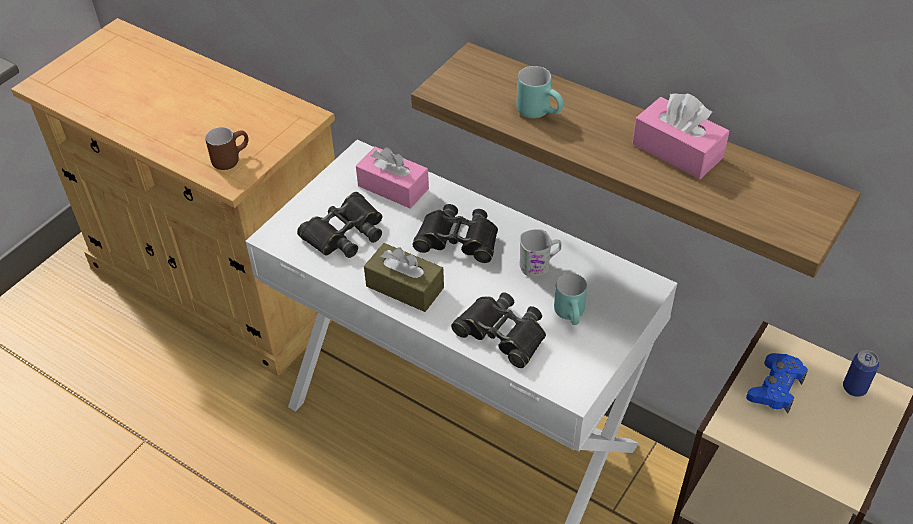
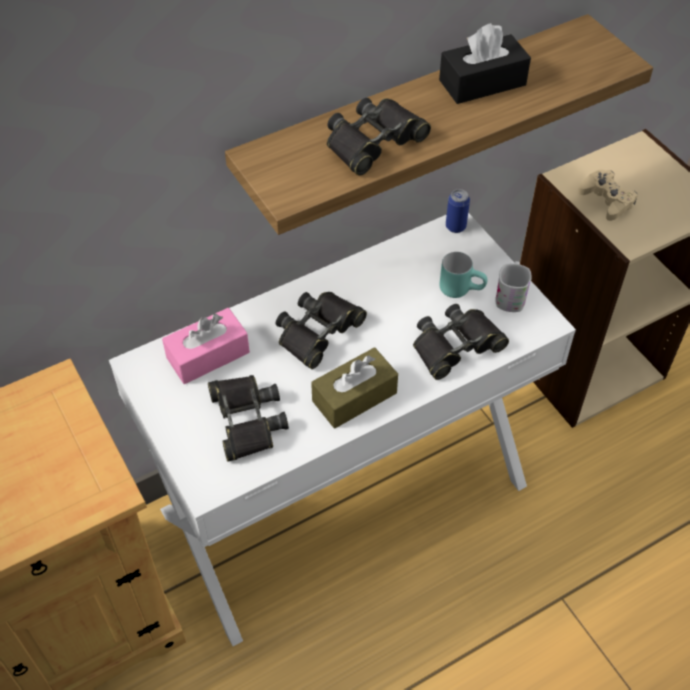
camera: 65 degrees left, 5 degrees up
(230, 158) = (70, 481): brown mug -> none
(539, 265) = (388, 285): white mug -> white mug (511, 296)
(540, 112) = (373, 142): turquoise mug -> black binoculars
(677, 151) = (482, 83): pink tissue box -> black tissue box
(775, 387) = (606, 200): blue game controller -> beige game controller
(854, 388) = (627, 159): can -> can (455, 226)

